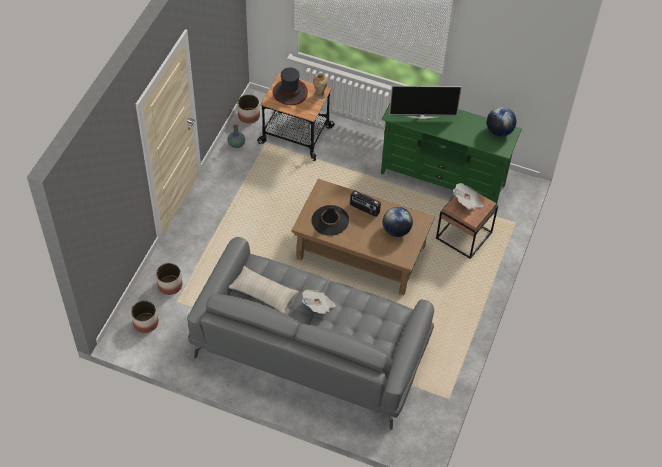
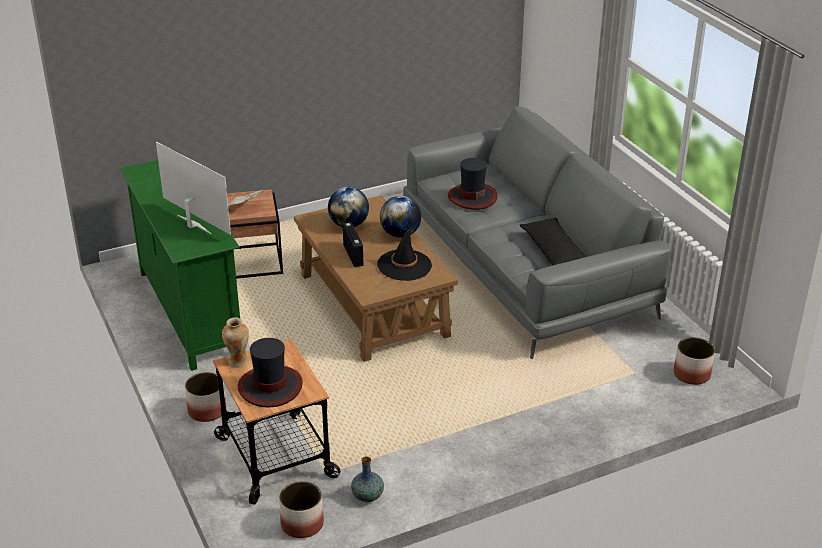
camera: 135 degrees left, 20 degrees down
(170, 285) = (628, 392): planter -> planter (207, 411)
(263, 293) = (554, 251): beige pillow -> black pillow
(318, 306) = (509, 216): newspaper -> none
(359, 309) = (472, 197): none -> hat
(499, 131) = (145, 175): globe -> globe (400, 234)

